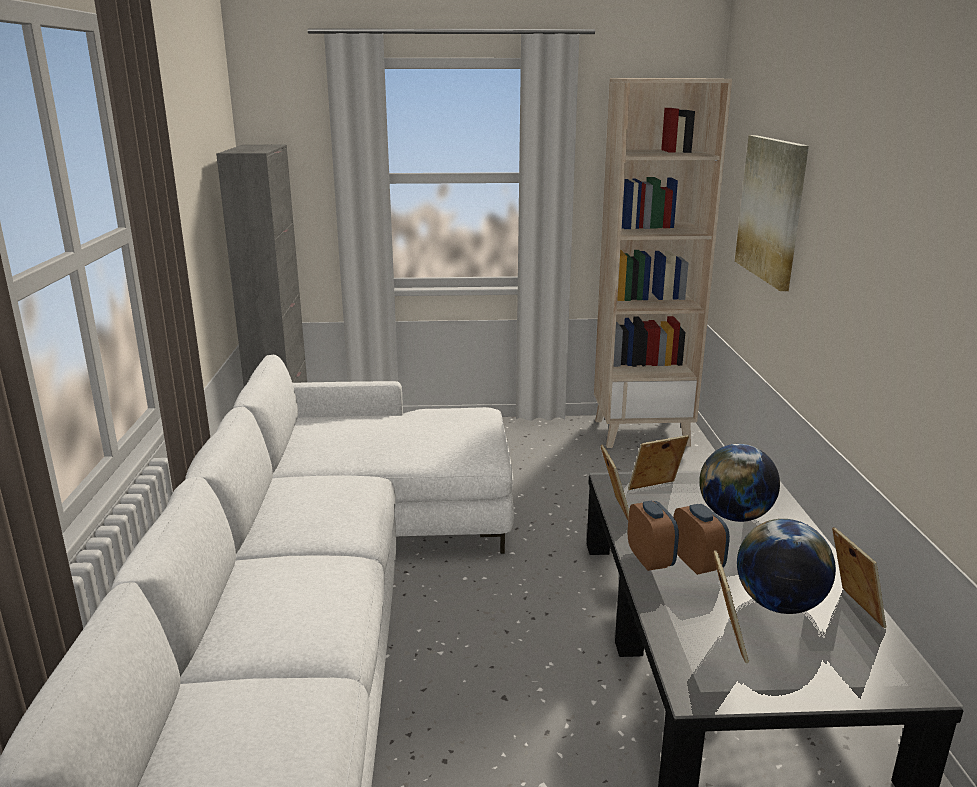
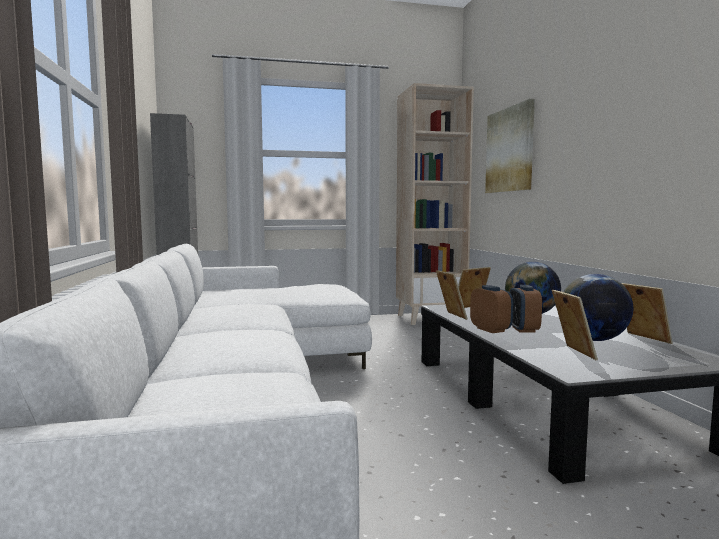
camera: 10 degrees left, 15 degrees down
(697, 563) = (523, 329): alarm clock -> alarm clock turned 150 degrees counterclockwise

